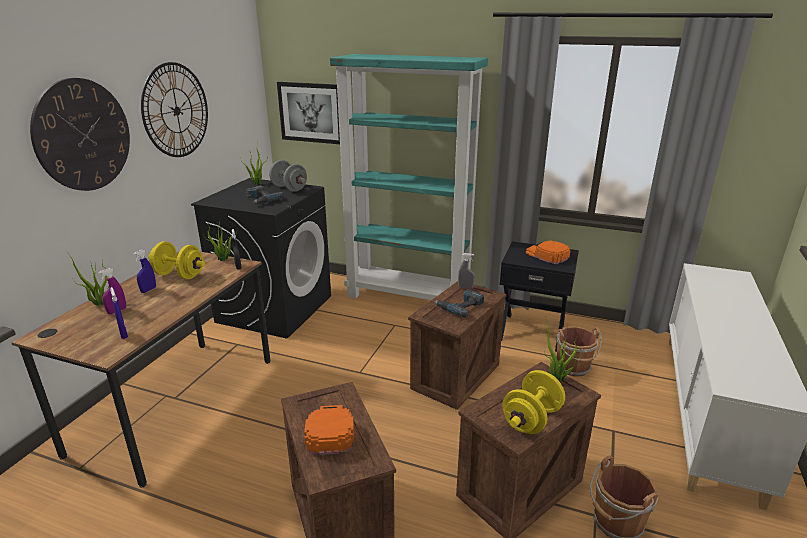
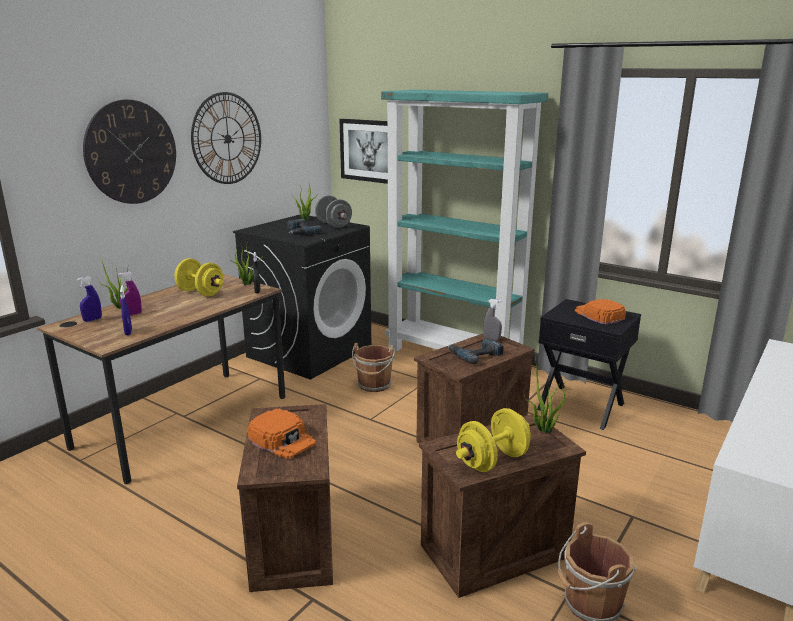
camera: 15 degrees right, 5 degrees down
(148, 290) = (167, 301): blue spray bottle -> blue spray bottle (92, 320)
(330, 431) = (282, 439): orange cap -> orange cap turned 120 degrees clockwise
(573, 368) = (614, 448): brown bucket -> brown bucket (374, 385)

